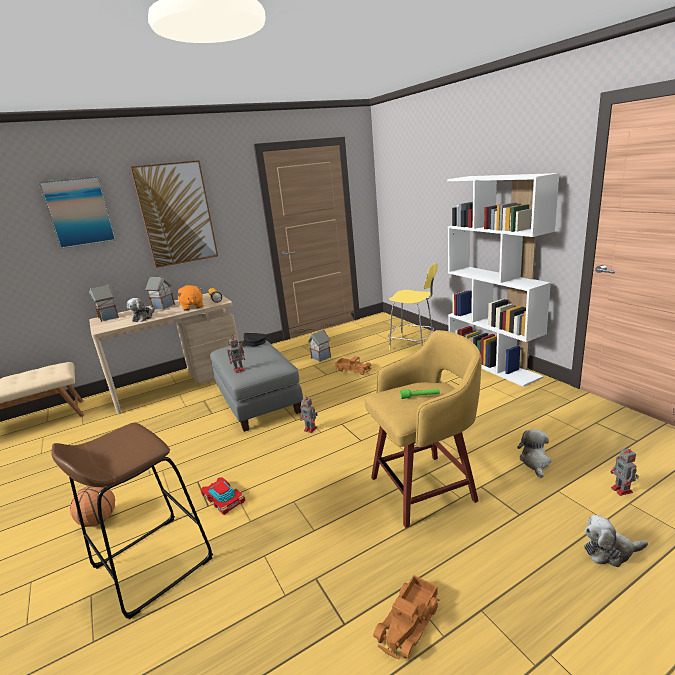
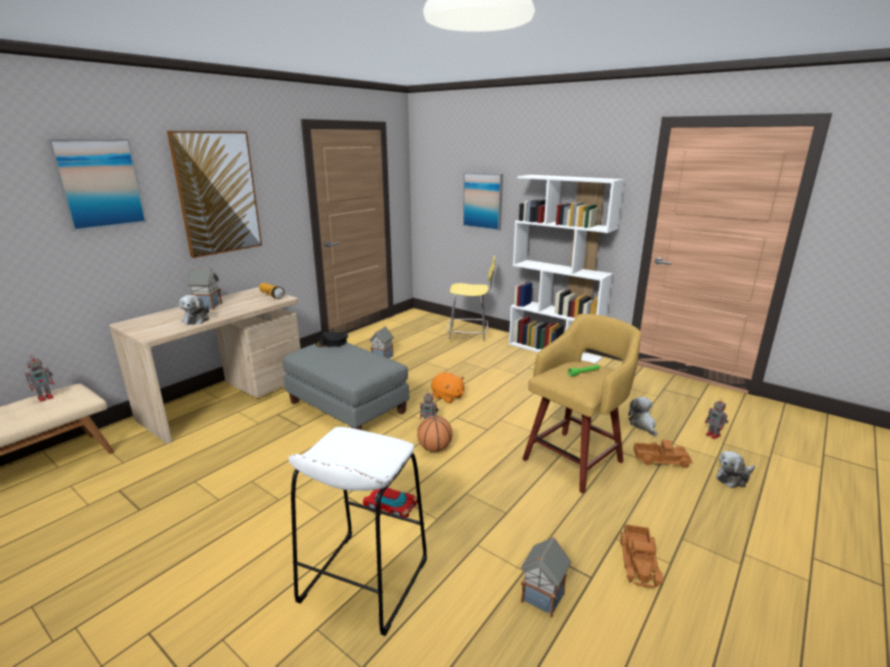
camera: 25 degrees left, 0 degrees up
(99, 520) = (255, 557): basketball -> basketball (434, 448)
(109, 317) = (140, 321): toy house -> toy house (542, 596)
(152, 563) = (363, 581): brown stool -> white stool
(192, 307) = (251, 305): orange plush toy -> orange plush toy (447, 397)
(239, 370) = (345, 371): toy robot -> toy robot (46, 397)
(353, 369) = (427, 366): toy truck -> toy truck (660, 459)
(431, 206) = (483, 200): none -> picture

